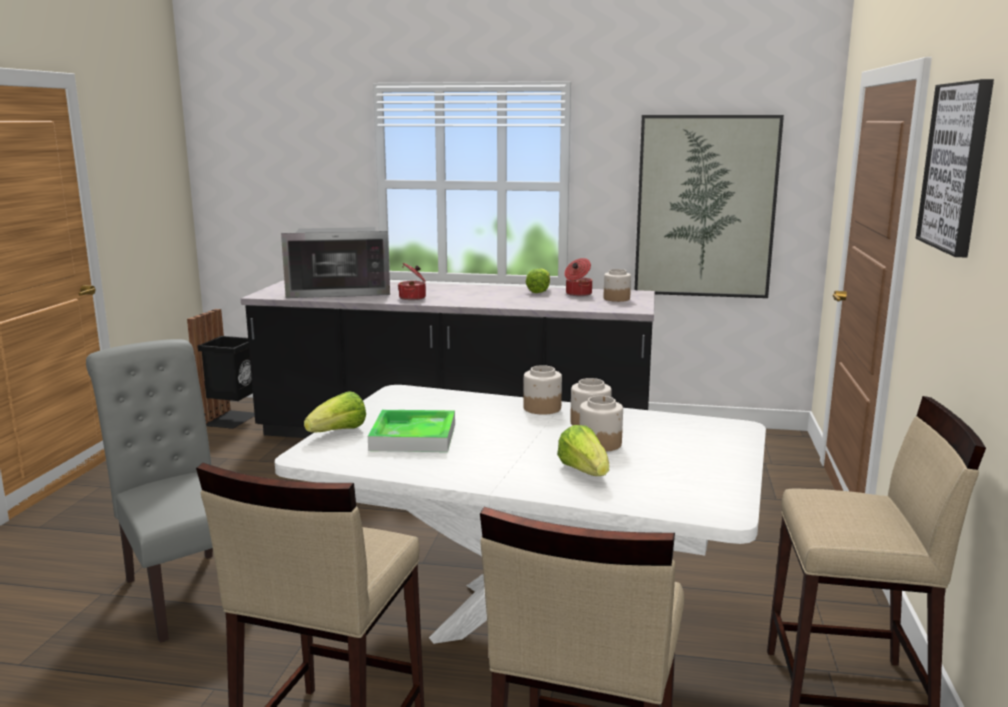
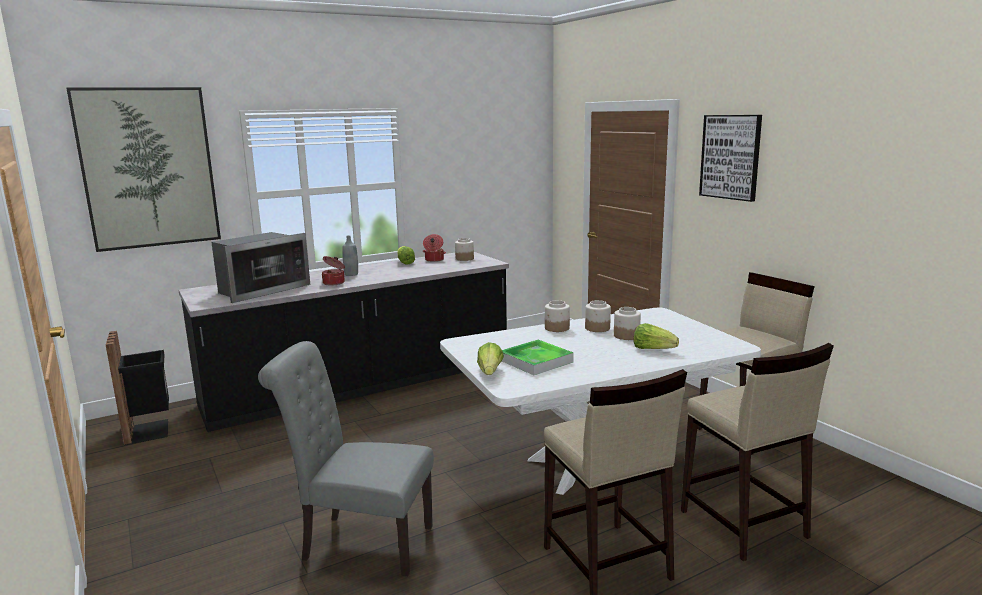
camera: 40 degrees left, 0 degrees up
(452, 292) = (351, 274): none -> grey bottle
(705, 207) = (487, 190): picture -> picture (148, 168)

